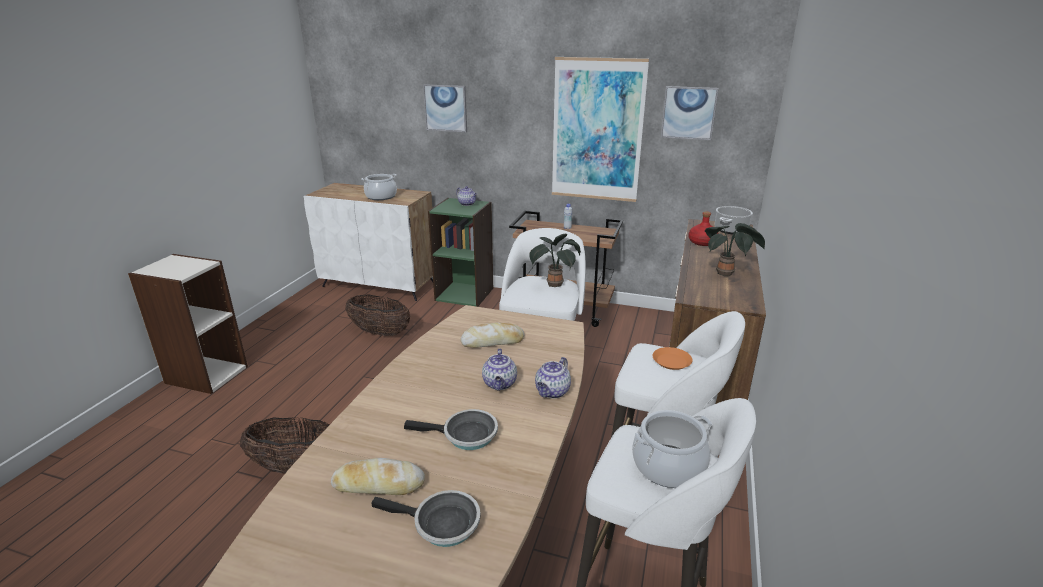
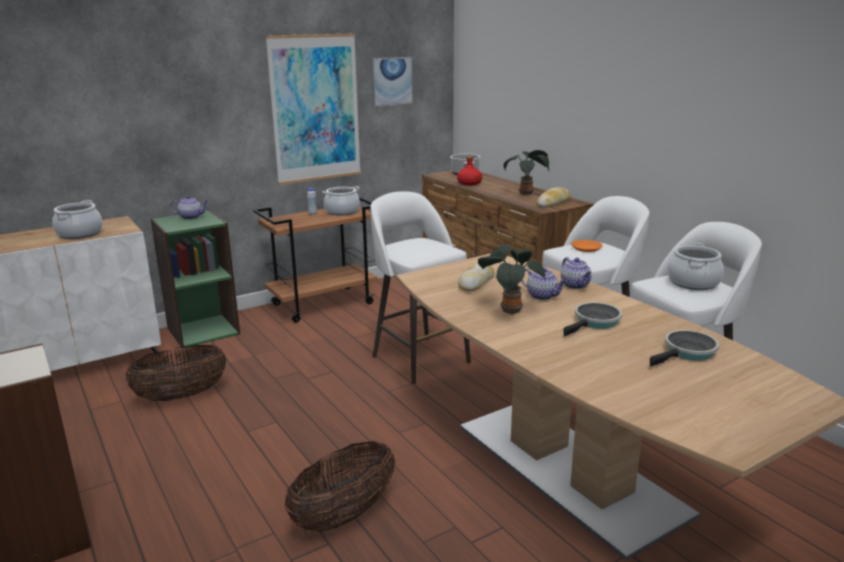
camera: 50 degrees left, 5 degrees down
(378, 484) = (622, 361): bread -> bread (553, 203)
(446, 108) = (135, 105): picture -> none
(554, 284) = (420, 241): potted plant -> potted plant (509, 310)
(592, 233) = (342, 212): none -> cooking pot

